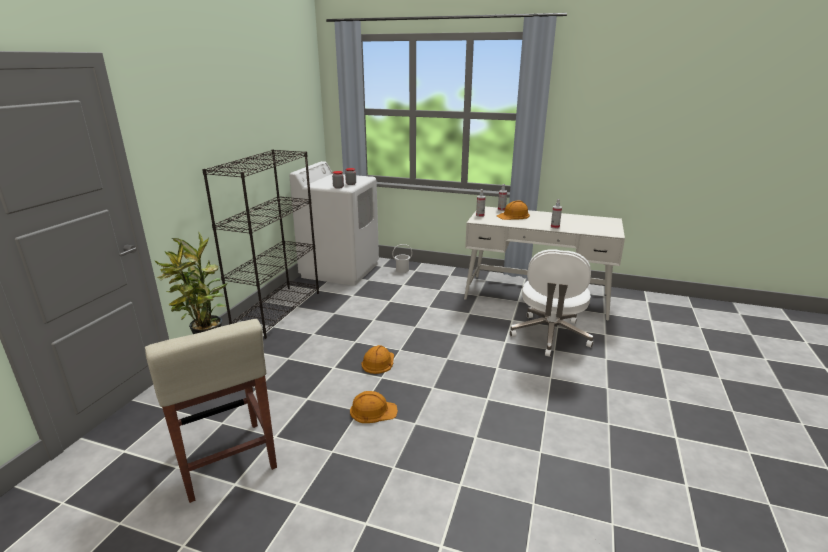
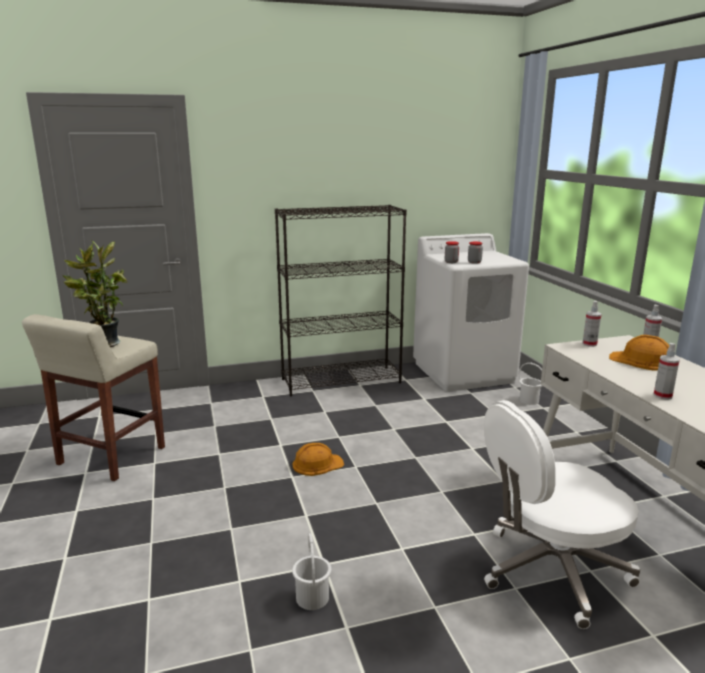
camera: 55 degrees right, 5 degrees down
(373, 411) = (230, 495): orange hard hat -> none
(513, 414) = (312, 598): none -> white bucket

